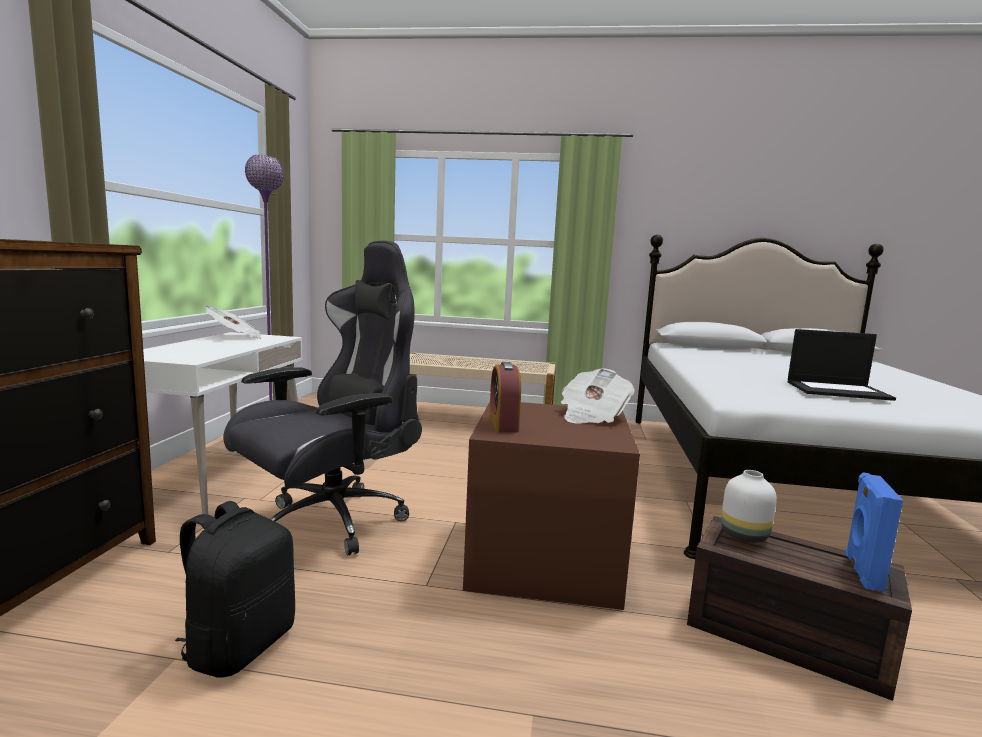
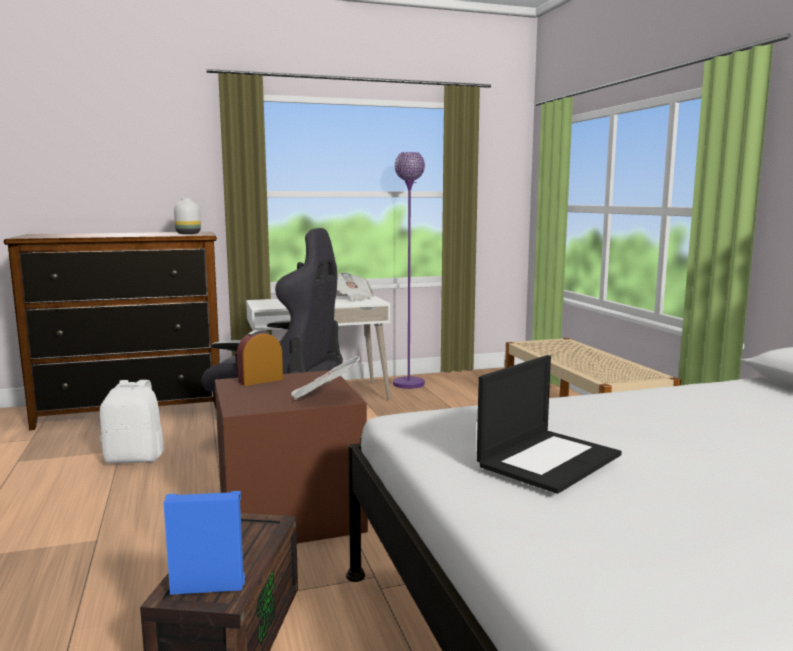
camera: 65 degrees right, 0 degrees up
(239, 645) = (135, 458): black backpack -> white backpack
(744, 535) = (257, 530): white vase -> white vase (189, 234)
(838, 390) = (549, 459): laptop -> laptop turned 120 degrees counterclockwise

